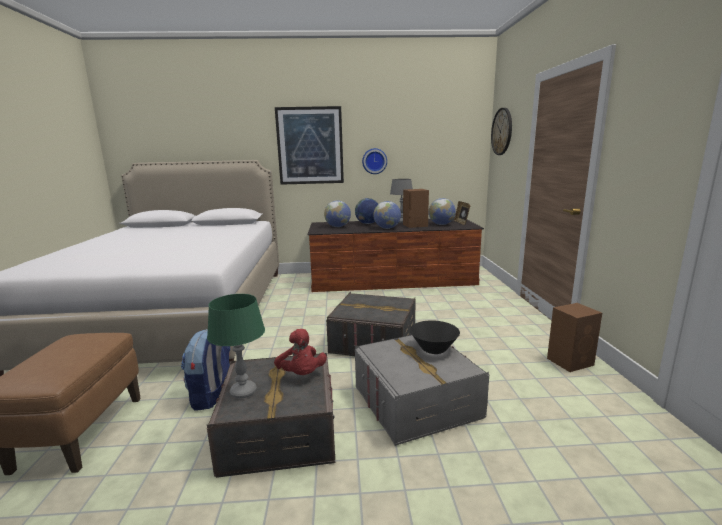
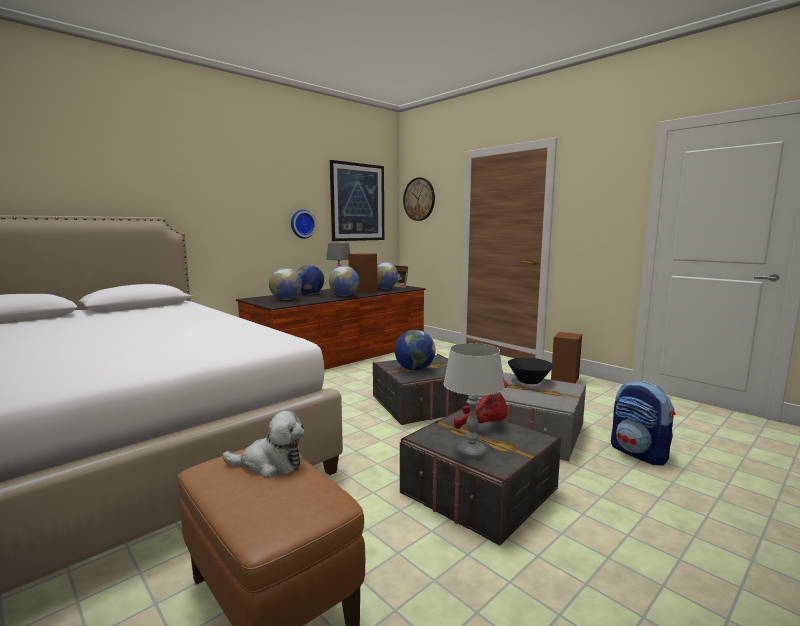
camera: 40 degrees left, 5 degrees down
(86, 346) = (270, 464): none -> plush toy
(212, 396) = (361, 499): backpack -> backpack (639, 453)
(243, 392) = (471, 452): green table lamp -> grey table lamp
(310, 146) = (230, 202): picture -> picture (358, 202)
(363, 307) = (414, 369): none -> globe

